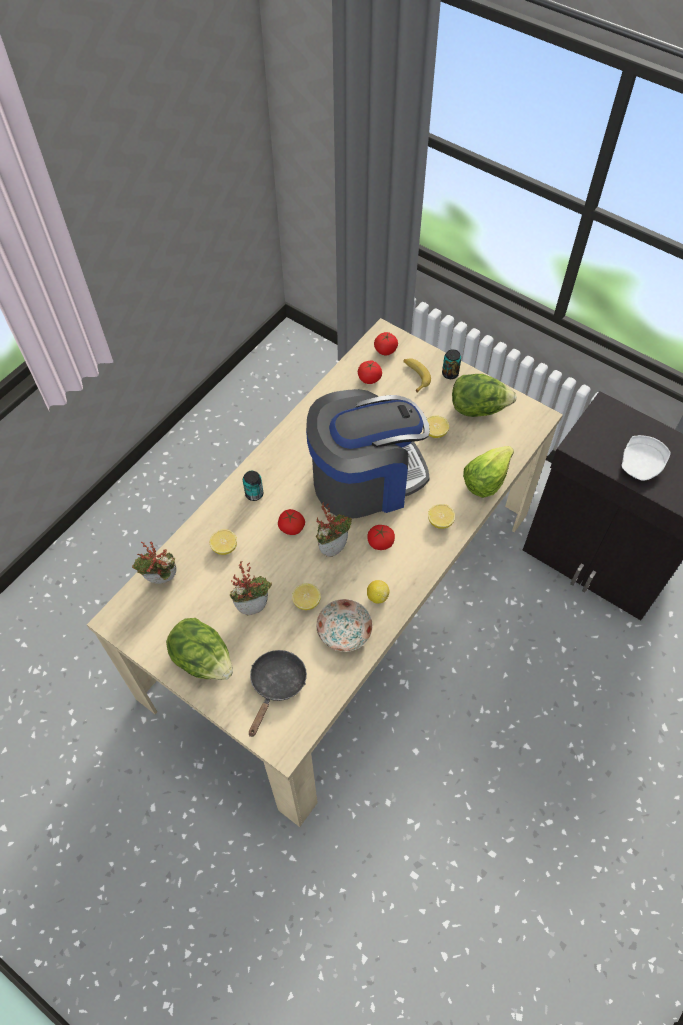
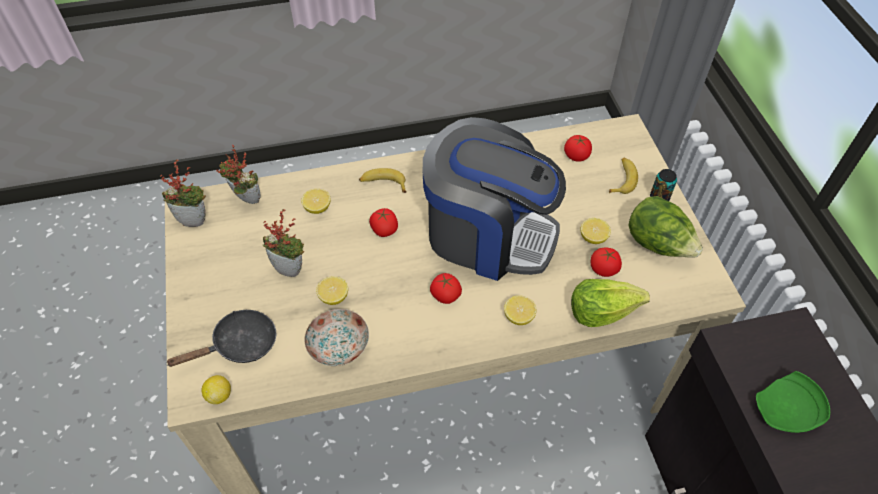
camera: 40 degrees right, 5 degrees down
(203, 660) = (210, 281): lettuce -> none
(254, 494) = (383, 183): can -> banana
(333, 546) = (402, 269): potted plant -> potted plant (195, 219)
(377, 596) = (396, 338): lemon -> lemon (219, 395)
(385, 350) = (615, 142): tomato -> tomato (603, 269)
(641, 465) = (786, 411): white plate -> green plate

